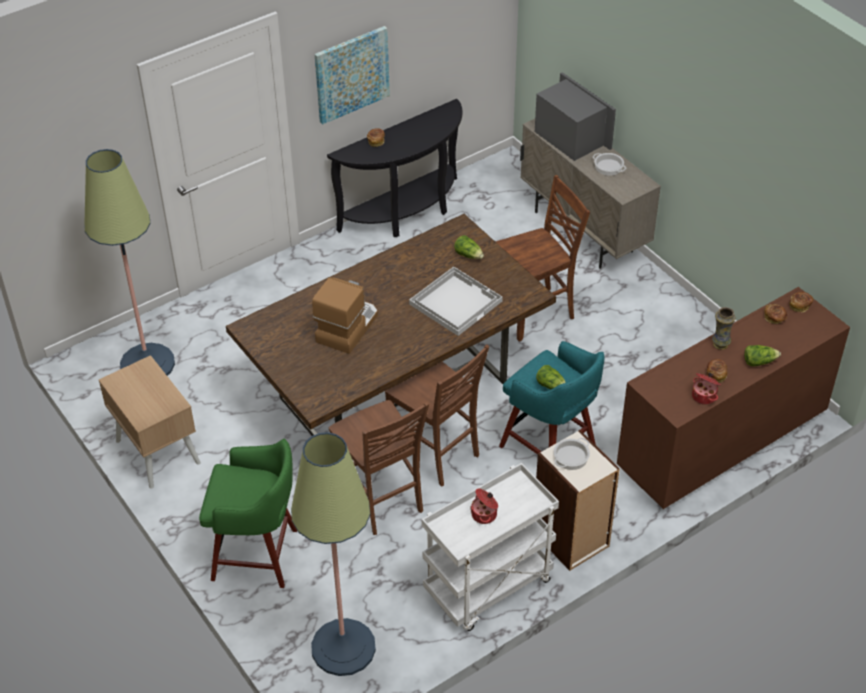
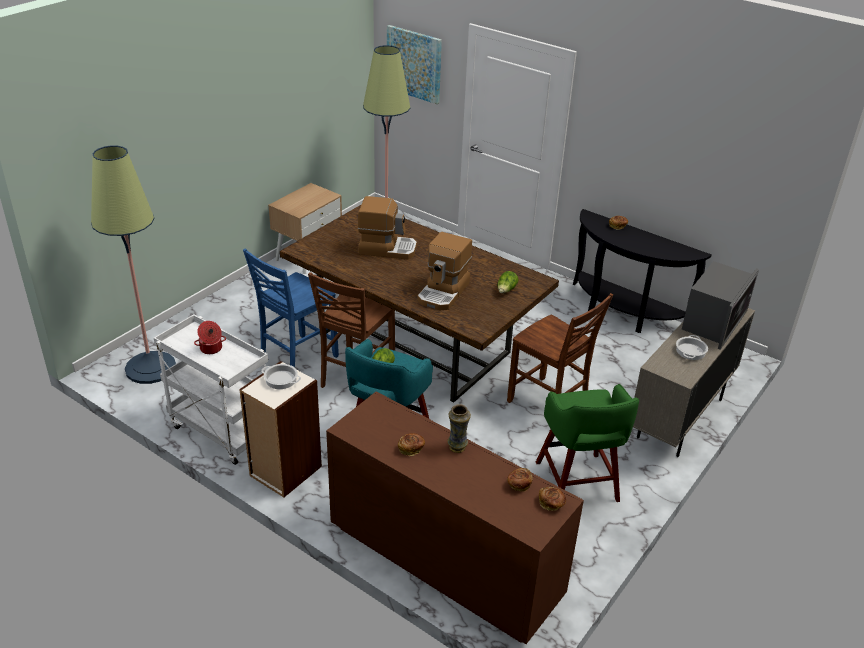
camera: 70 degrees right, 10 degrees down
(258, 555) = (228, 314): green stool -> green stool (577, 484)
(351, 74) = (623, 155): picture -> picture (414, 64)
(381, 500) = (296, 359): brown chair -> blue chair
(455, 302) = (444, 292): white tray -> coffee machine
(704, 396) = (377, 444): cooking pot -> none
(759, 361) = (444, 479): lettuce -> none

